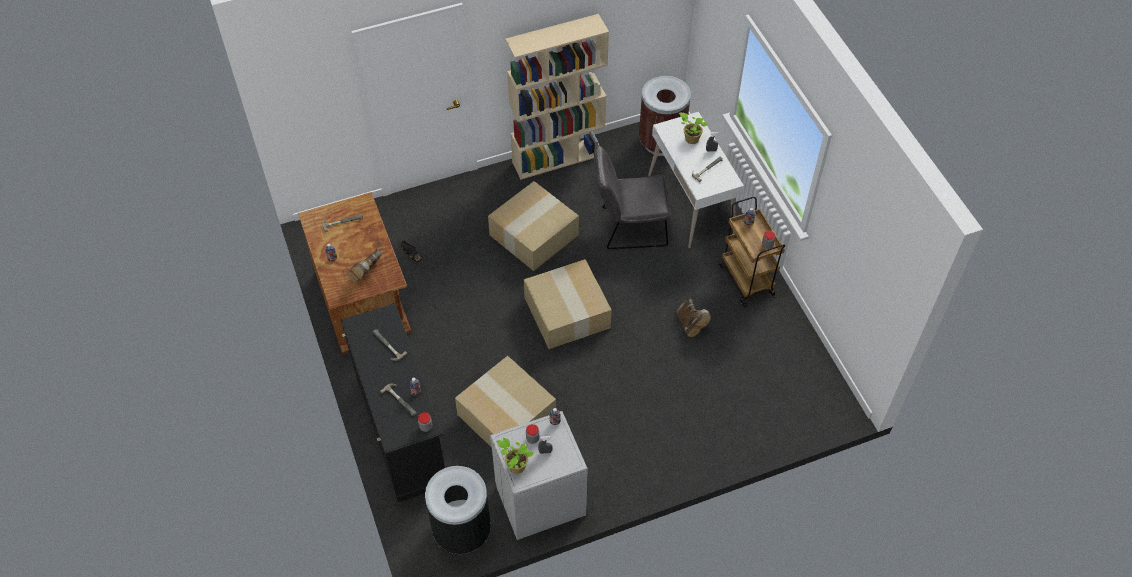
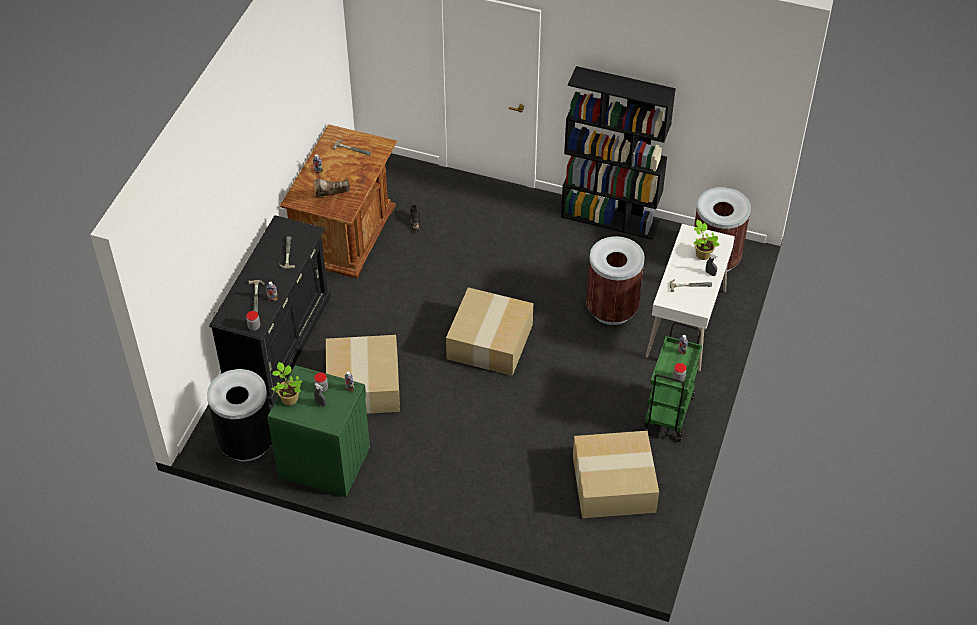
camera: 40 degrees right, 5 degrees down
(534, 233) = (527, 265): cardboard box -> cardboard box (614, 483)
(539, 498) = (325, 461): white washing machine -> green washing machine
(558, 158) = (610, 219): beige bookcase -> black bookcase
(628, 227) = (612, 308): grey chair -> brown trash can
(690, 325) = (581, 417): brown boot -> none
(746, 281) = (668, 415): brown cart -> green cart

